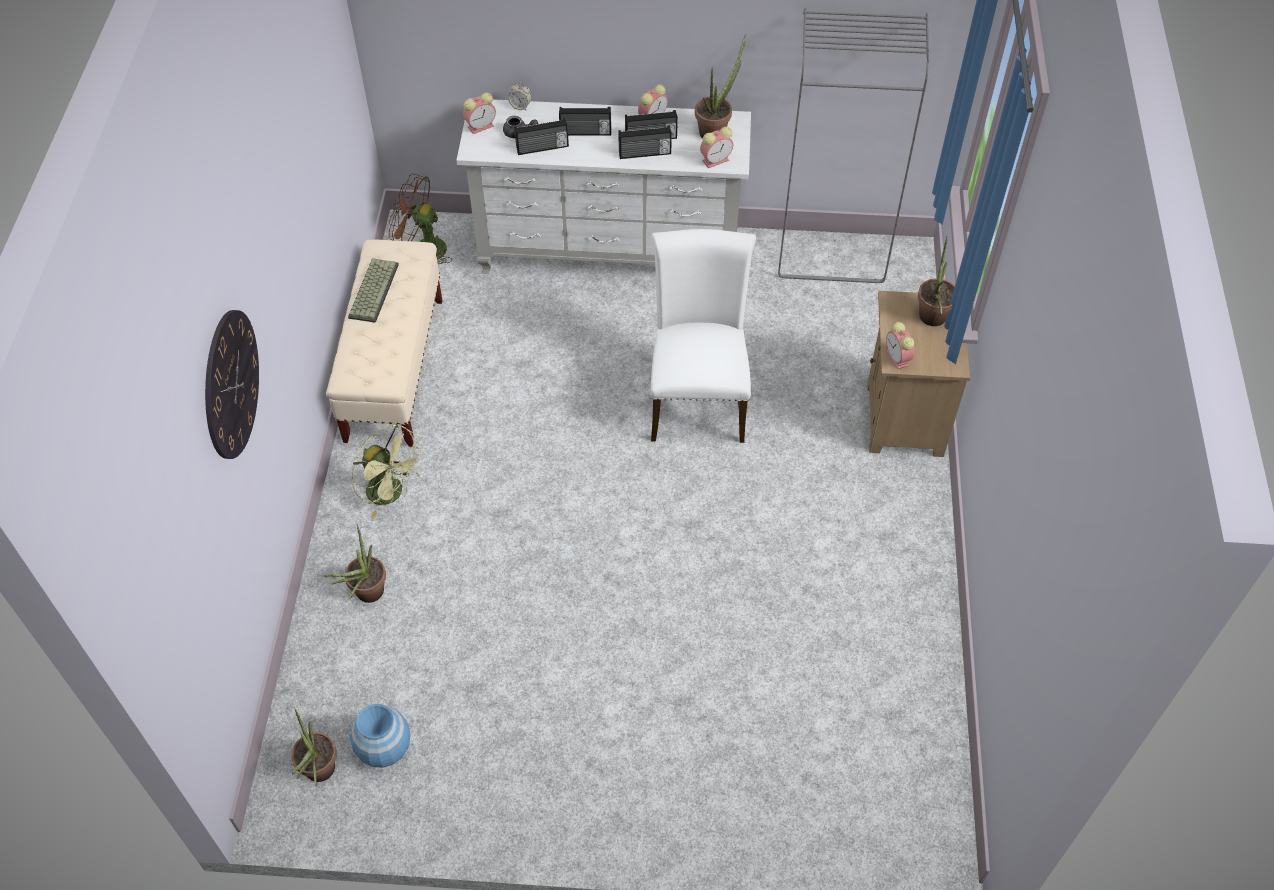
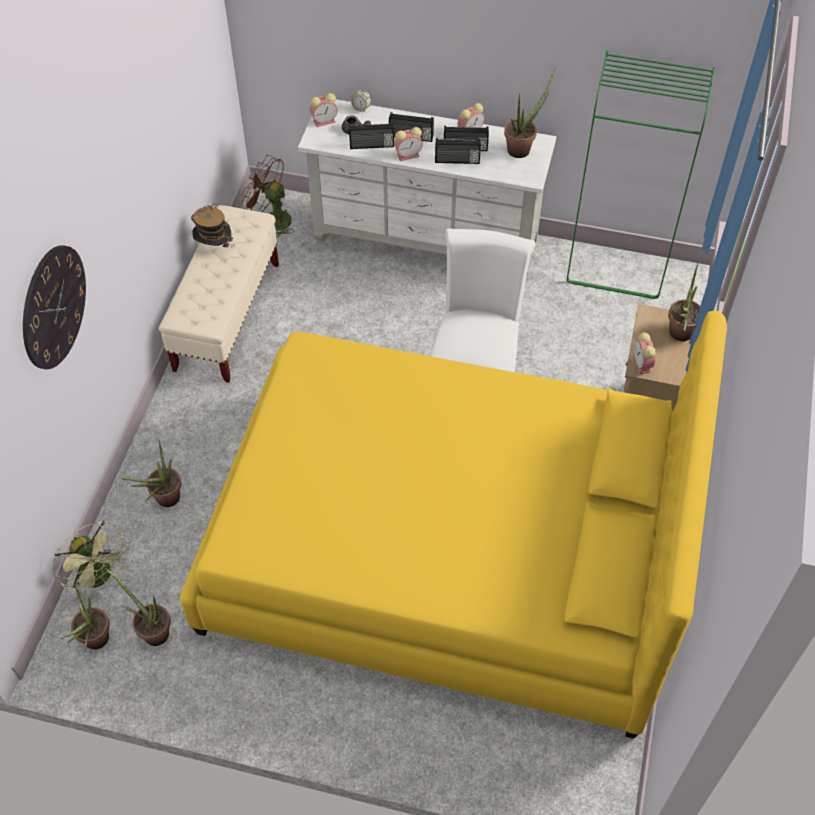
camera: 10 degrees right, 0 degrees up
(372, 290) = (214, 247): keyboard -> hat
(384, 749) = (152, 631): blue vase -> potted plant
(392, 494) = (203, 419): green fan -> green fan (100, 577)
(706, 603) = (446, 551): none -> yellow bed
(716, 160) = (517, 173): alarm clock -> alarm clock (409, 155)
(831, 258) = (616, 272): grey clothes rack -> green clothes rack

